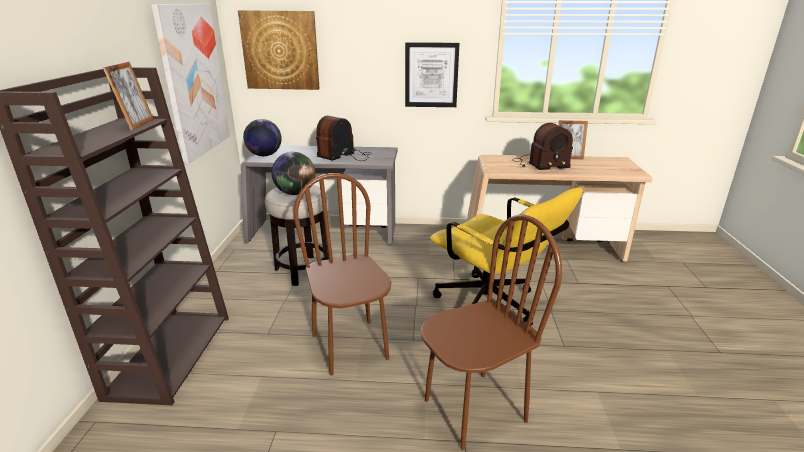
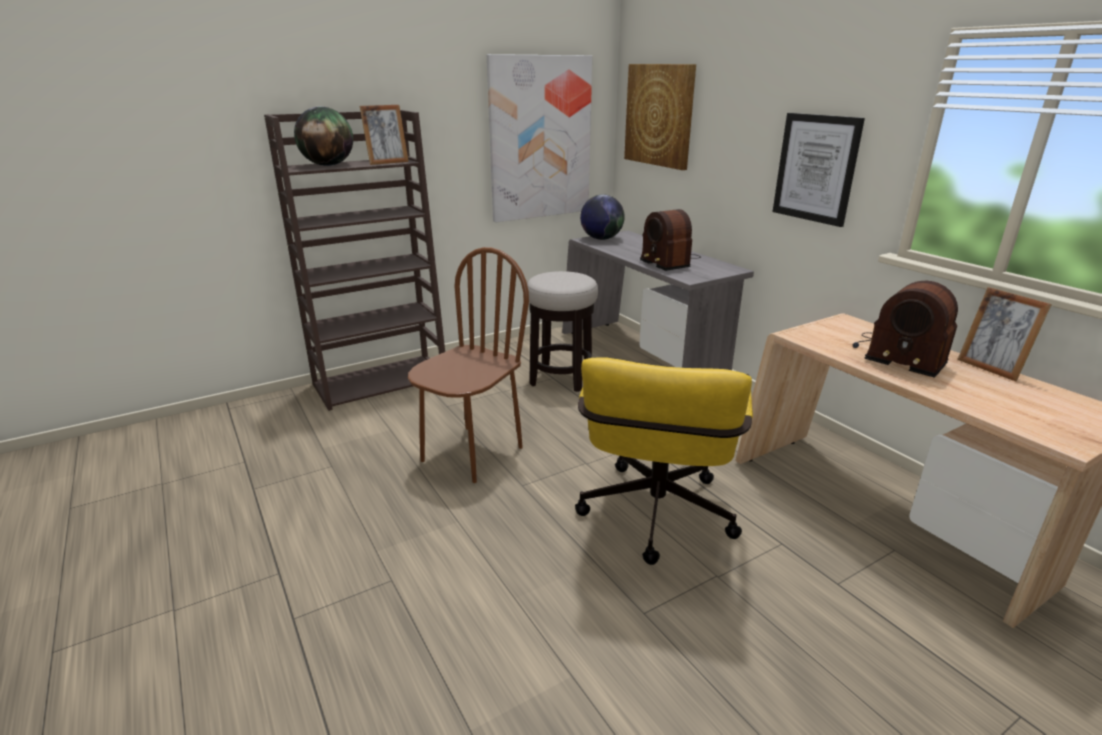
camera: 55 degrees right, 0 degrees up
(295, 193) = (555, 280): globe -> globe (328, 165)
(345, 156) = (668, 261): radio -> radio turned 120 degrees counterclockwise
(474, 409) = (444, 570): brown chair -> none

